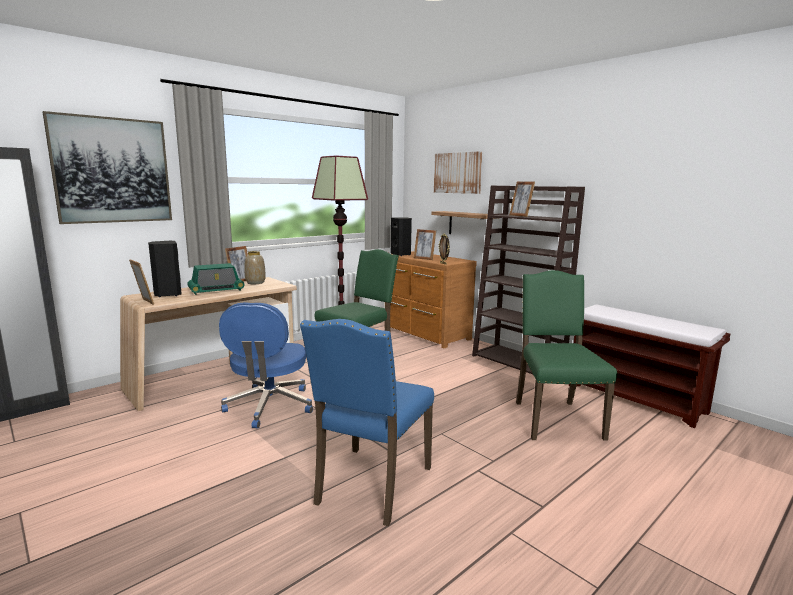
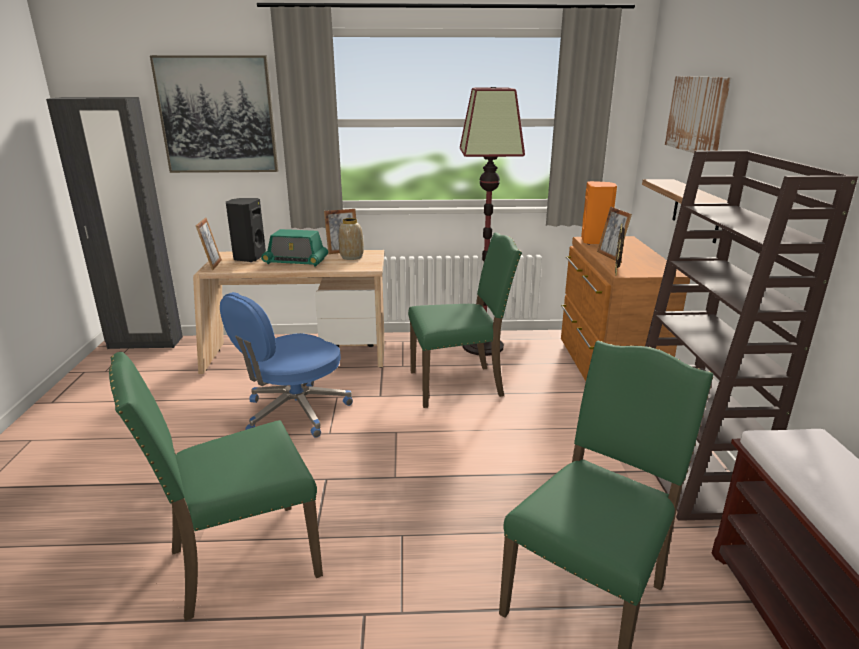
camera: 40 degrees right, 10 degrees up
(371, 485) = (240, 561): blue chair -> green chair
(401, 254) = (595, 241): black speaker -> orange speaker
(520, 216) = (734, 216): picture frame -> none

